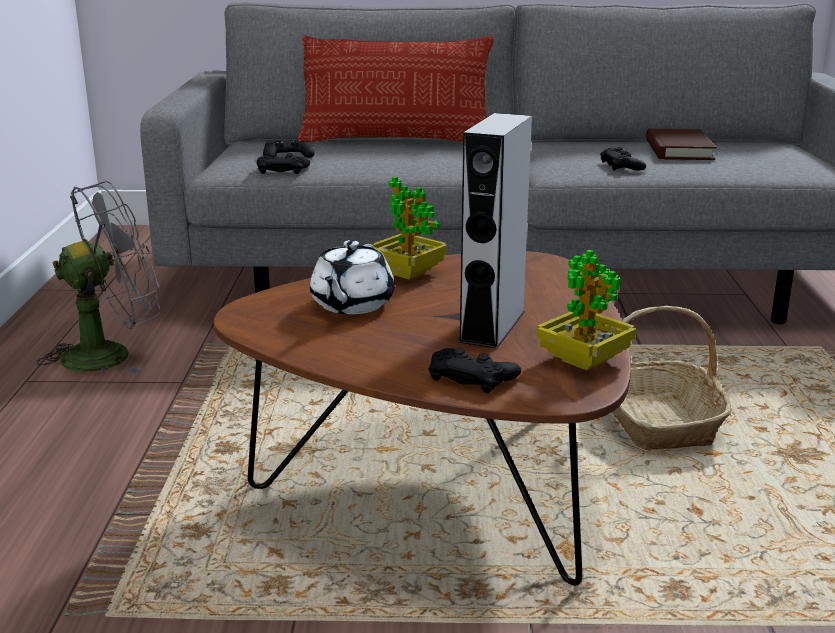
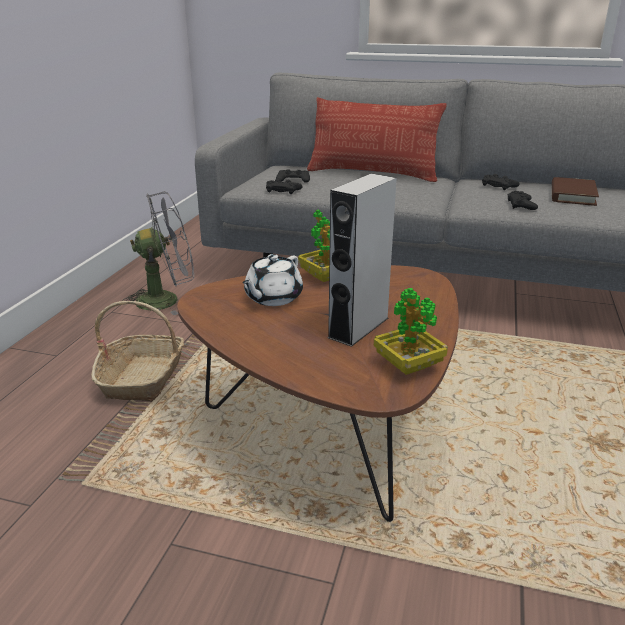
camera: 15 degrees right, 5 degrees up
(472, 377) = (319, 368): black game controller -> black game controller (499, 186)
(656, 421) = (503, 398): basket -> basket (143, 377)

